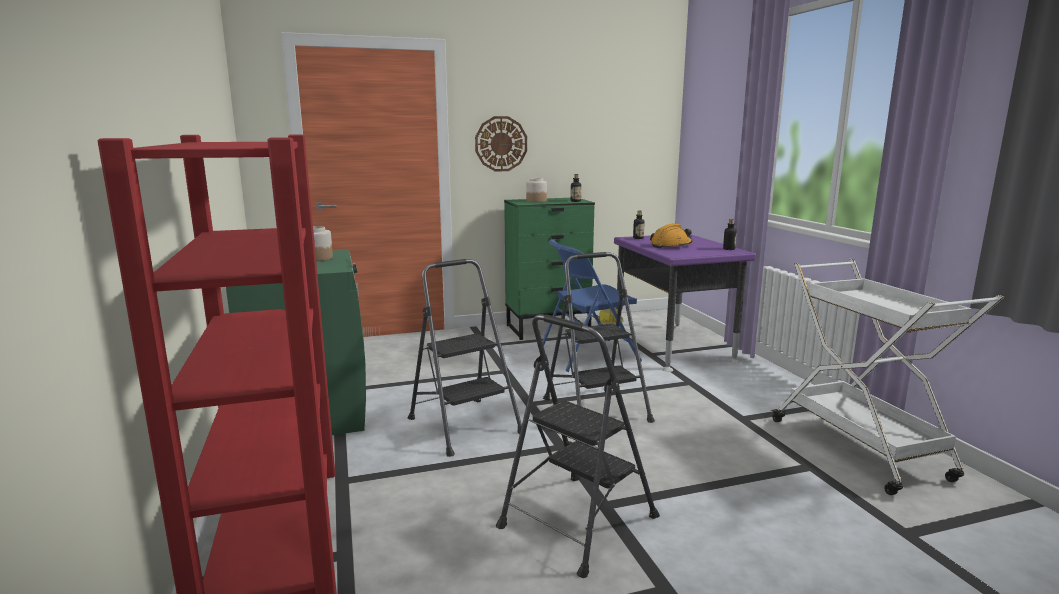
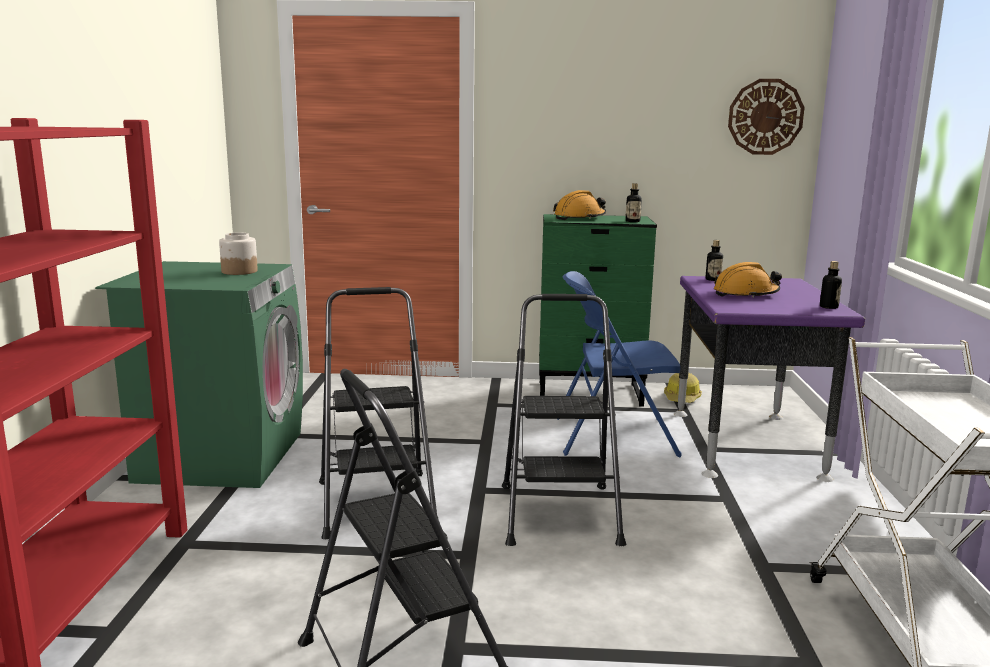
camera: 20 degrees right, 0 degrees up
(501, 144) = (544, 139): wall clock -> wall clock (765, 117)
(536, 201) = (580, 218): jar -> orange hard hat

